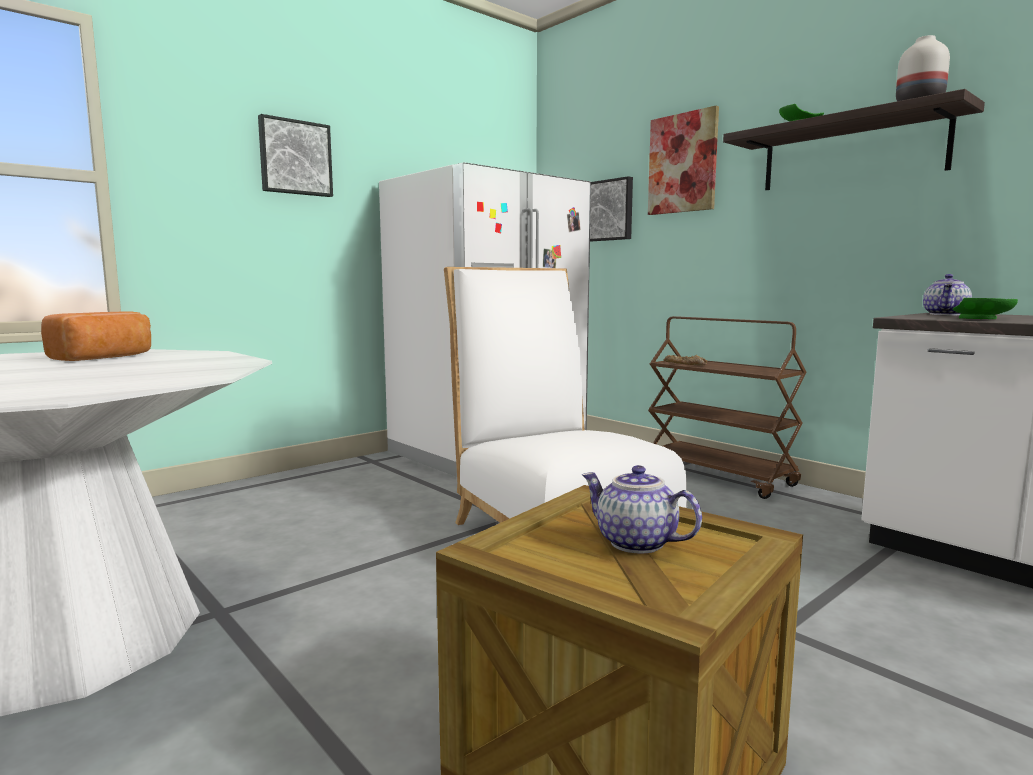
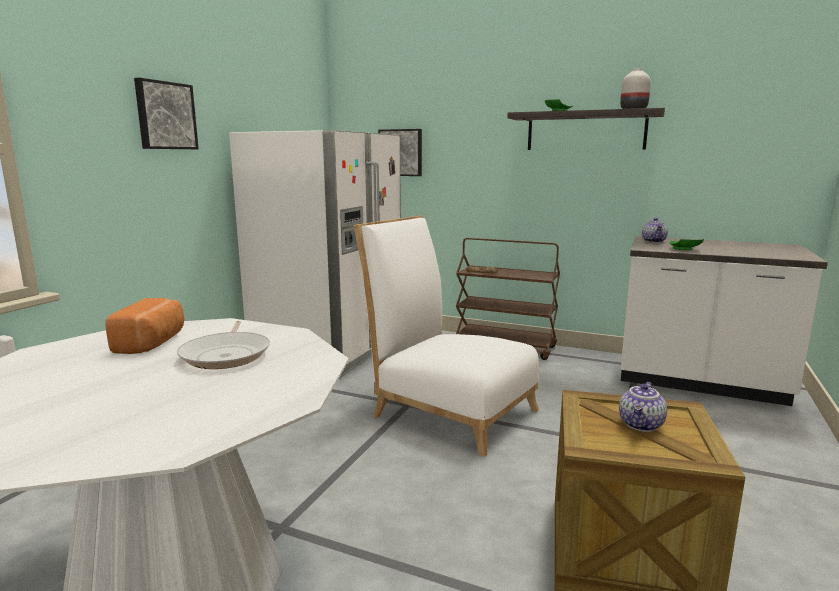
camera: 25 degrees left, 5 degrees up
(134, 367) = (227, 354): none -> frying pan
(634, 543) = (642, 425): teapot -> teapot turned 75 degrees counterclockwise
(683, 163) = (463, 123): picture -> none

